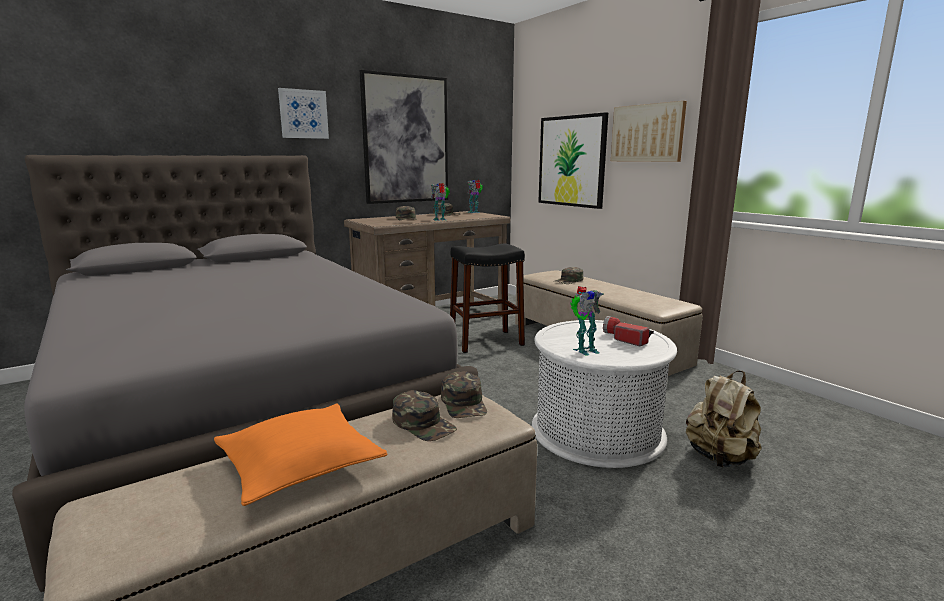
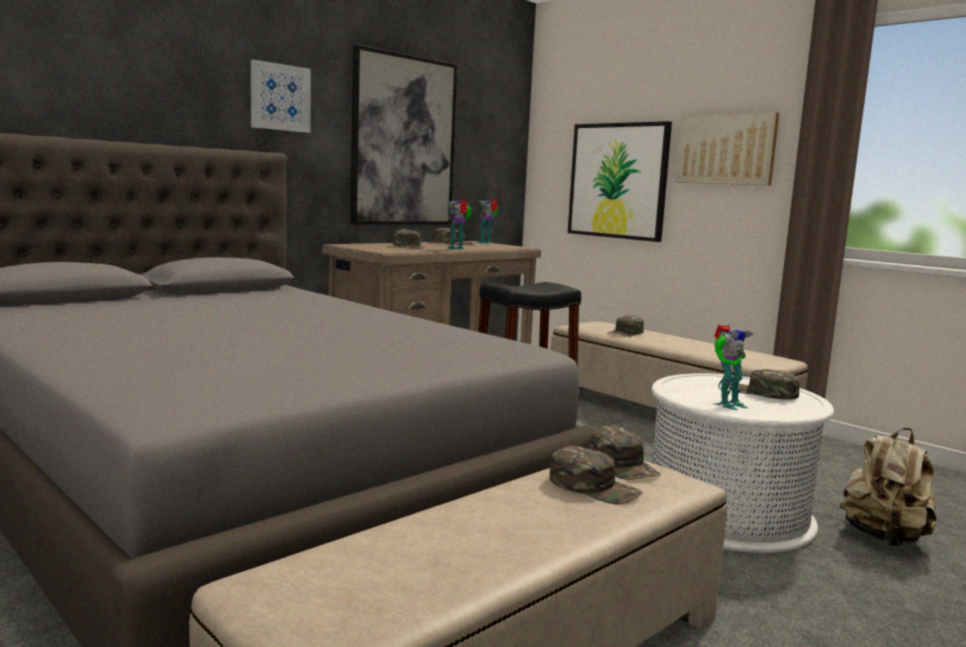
camera: 10 degrees left, 5 degrees down
(300, 465) = (482, 533): orange pillow -> none
(624, 338) = (762, 393): flashlight -> green cap

